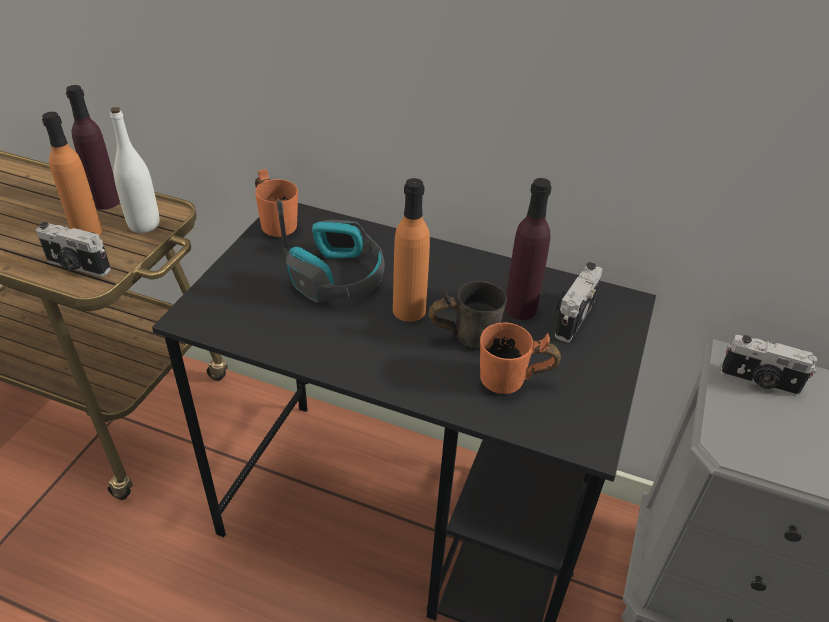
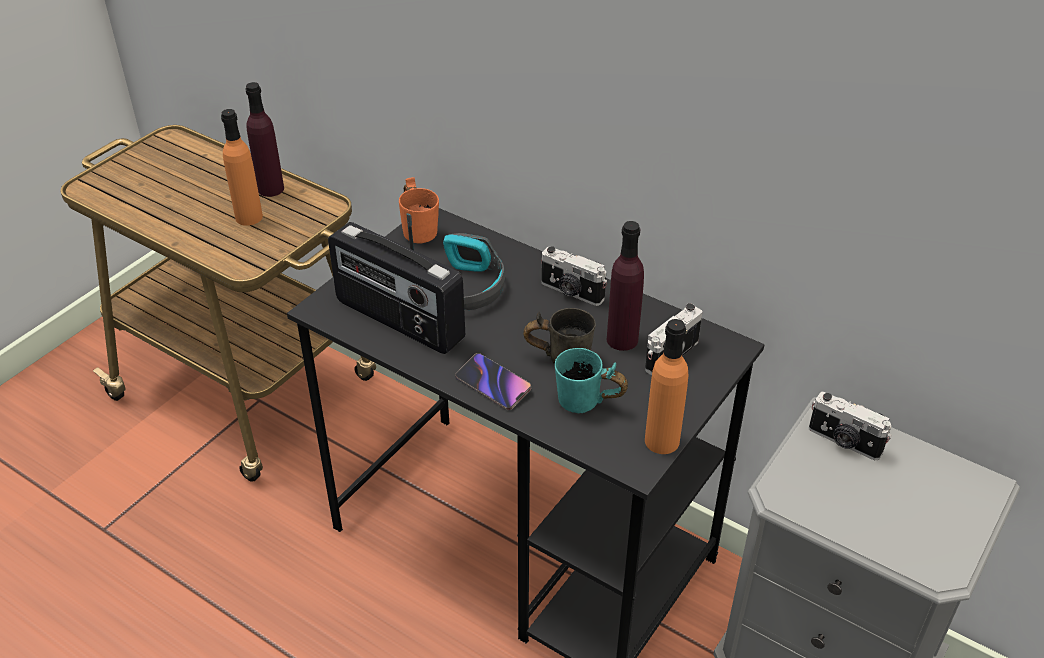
camera: 15 degrees right, 0 degrees up
(77, 266) = (235, 250): camera -> camera (571, 292)
(144, 224) = (301, 216): white bottle -> none
(281, 319) = (398, 321): none -> radio
(405, 375) = (493, 384): none -> phone
(409, 310) = (516, 327): orange bottle -> orange bottle (662, 441)
(512, 385) = (586, 407): orange mug -> turquoise mug

